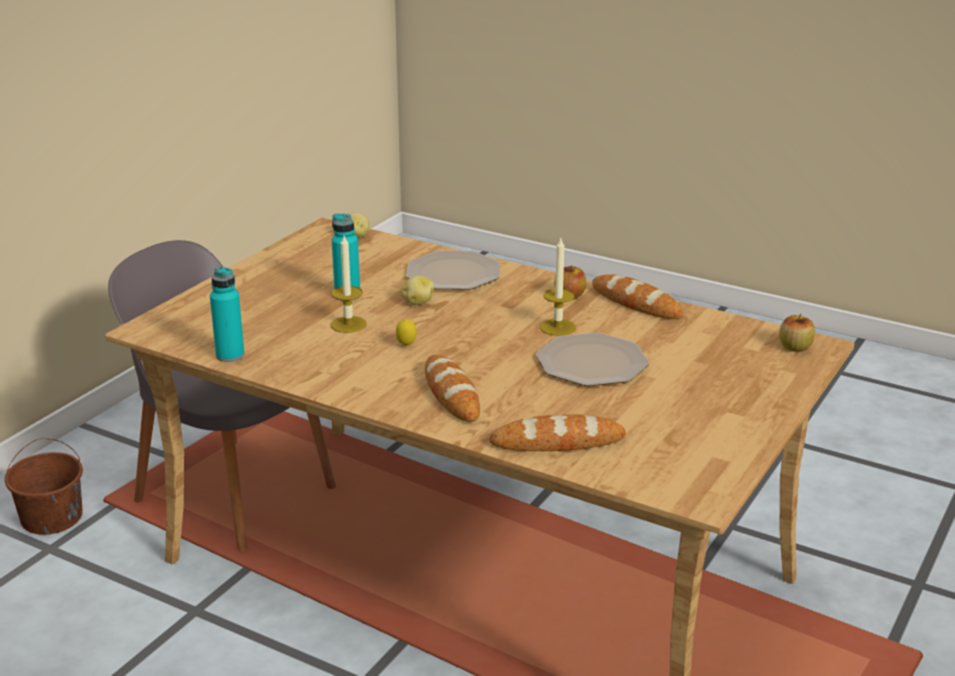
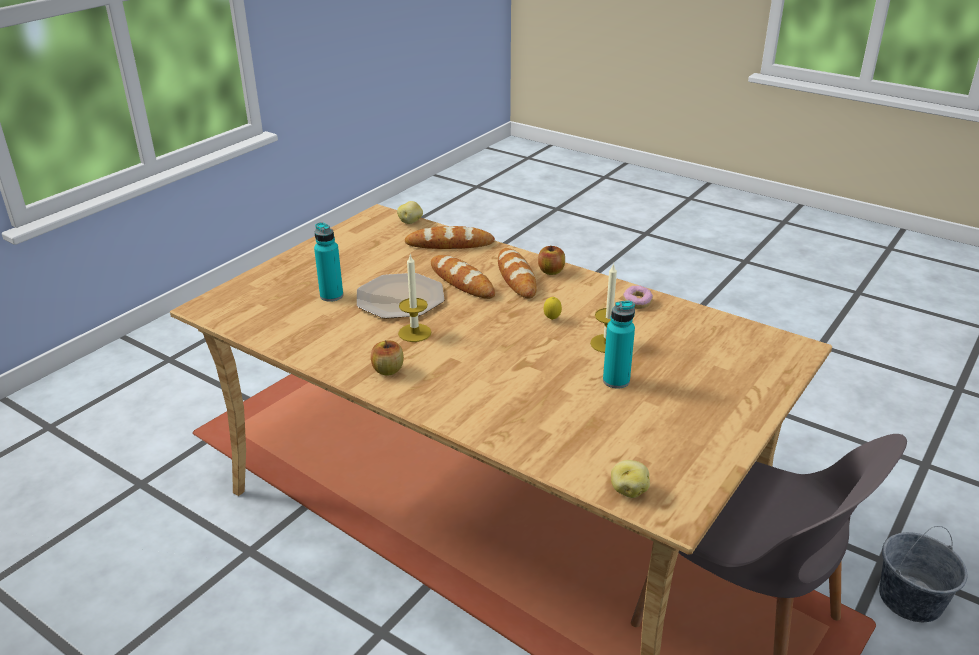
camera: 175 degrees left, 5 degrees up
(52, 518) = (910, 599): brown bucket -> grey bucket
(230, 355) = (701, 315): turquoise bottle -> turquoise bottle (331, 296)
(301, 367) = (637, 303): none -> donut
(417, 302) = (543, 368): potato -> potato (410, 222)
(454, 273) = (502, 410): plate -> none
(636, 303) = (327, 358): bread -> bread (462, 281)
(795, 347) = (225, 305): apple -> apple (551, 271)

